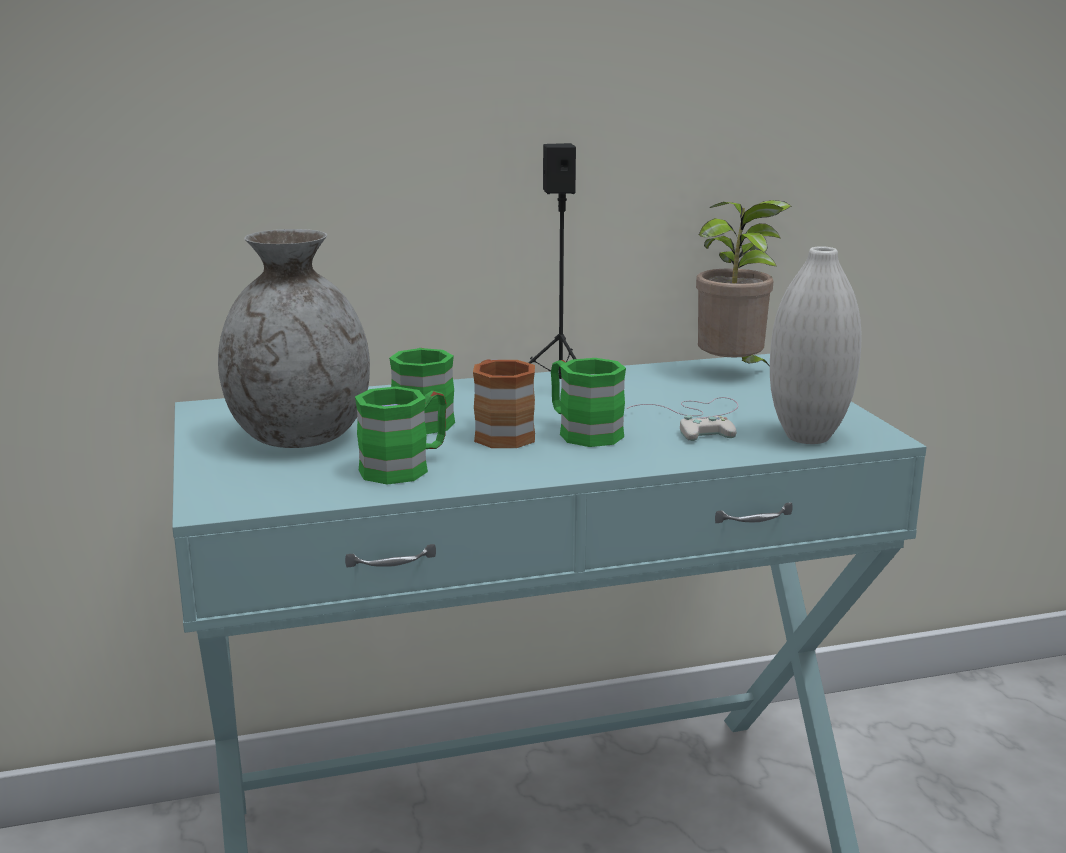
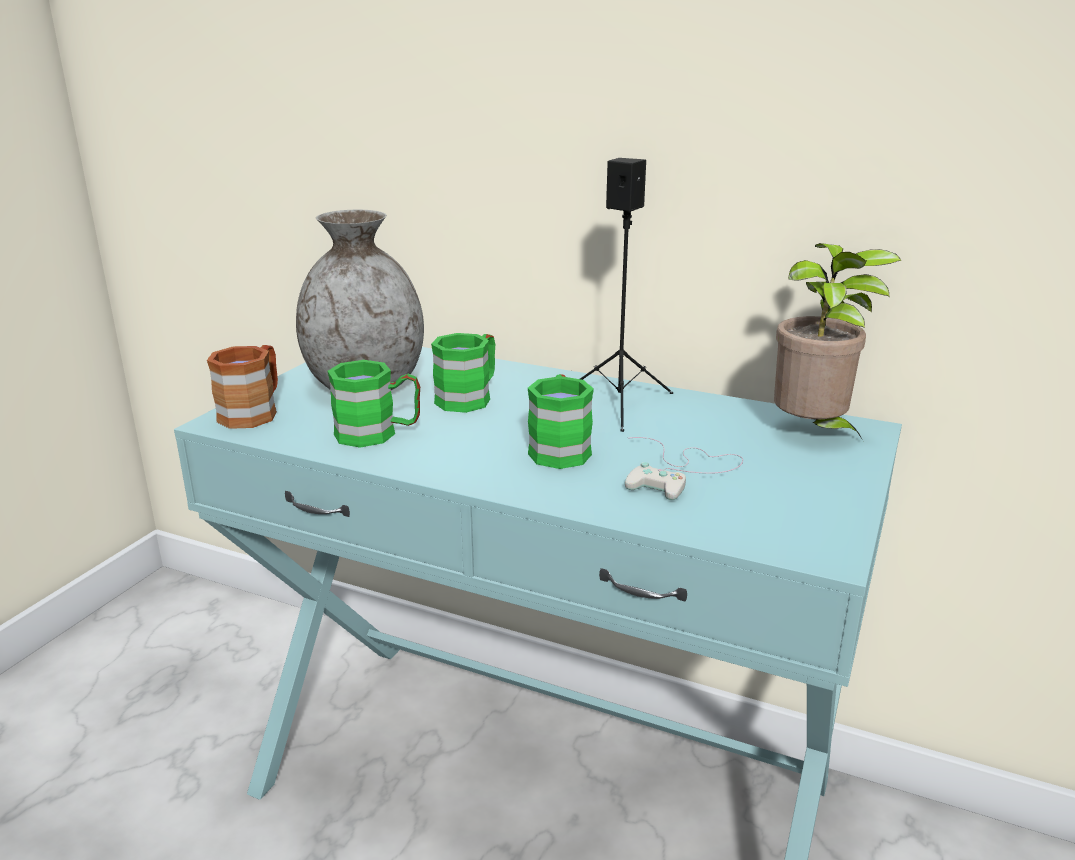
camera: 40 degrees right, 5 degrees up
(499, 432) = (497, 427): brown mug -> brown mug (254, 411)
(808, 437) = (750, 526): white vase -> none

